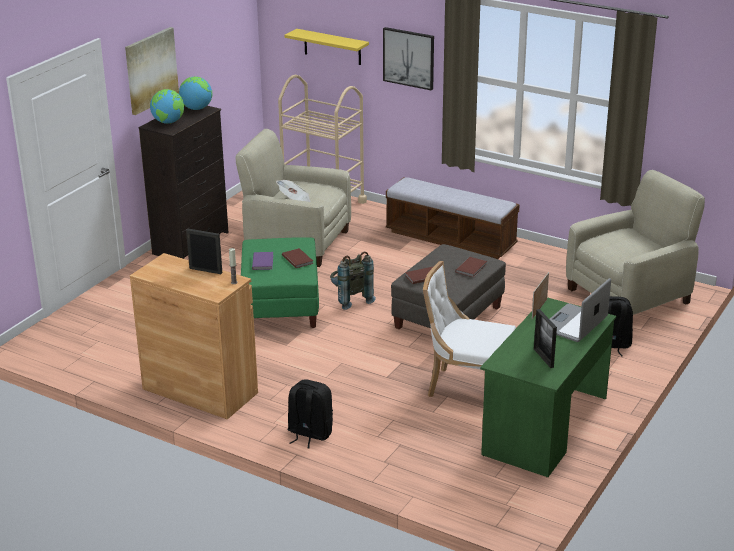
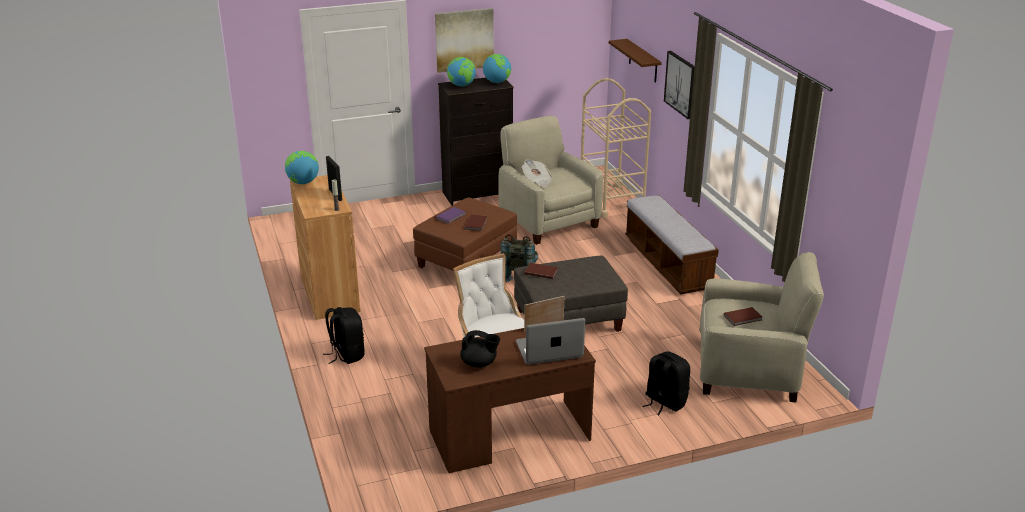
camera: 40 degrees right, 0 degrees up
(149, 272) = (303, 182): none -> globe
(281, 306) = (466, 260): green ottoman -> brown ottoman
(332, 47) = (643, 61): yellow shelf -> brown shelf
(472, 268) = (588, 281): brown book -> brown book (743, 318)
(543, 358) = (479, 363): picture frame -> black teapot
(545, 426) = (509, 435): green desk -> brown desk

